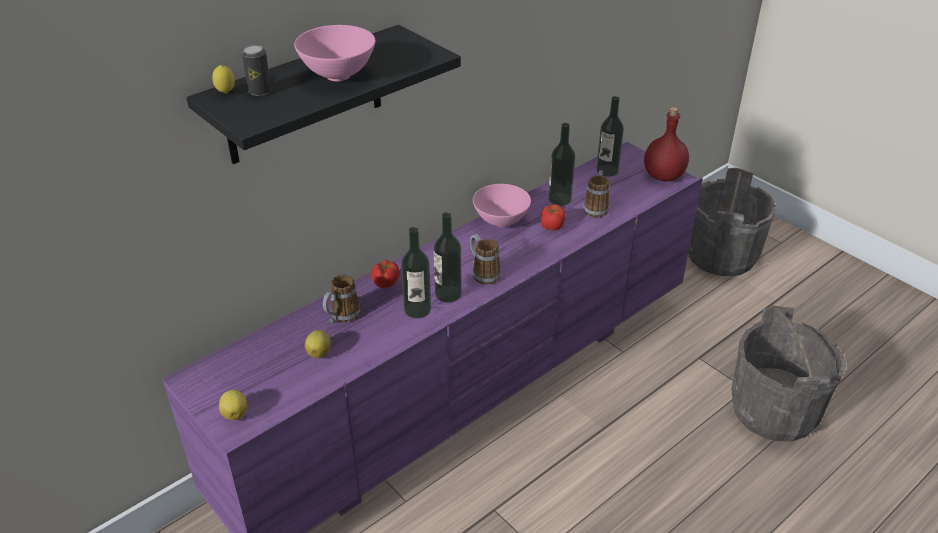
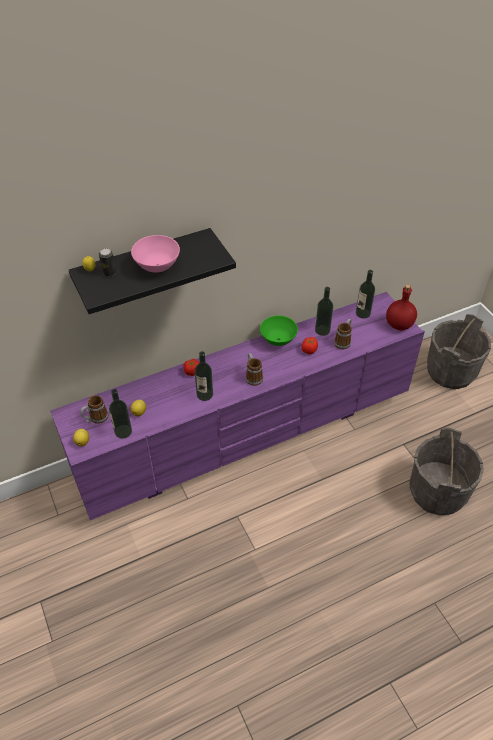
camera: 15 degrees right, 10 degrees up
(341, 317) = (159, 390): mug -> mug (95, 419)
(448, 294) = (226, 387): bottle -> bottle (123, 431)
(501, 222) = (278, 341): pink bowl -> green bowl

